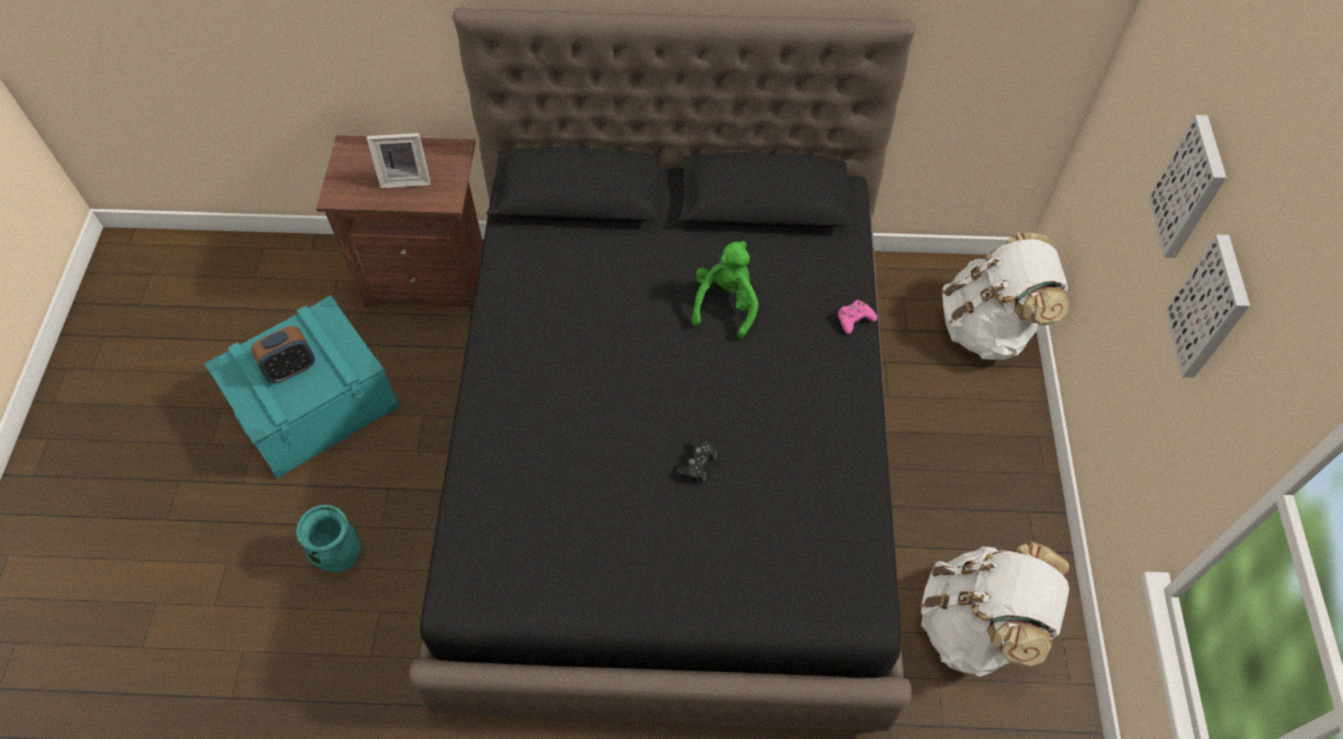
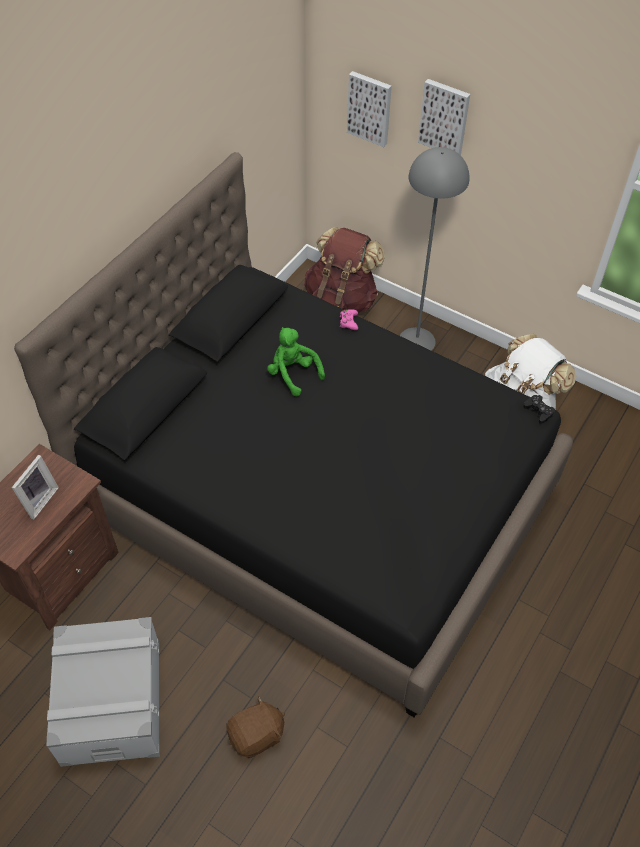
camera: 60 degrees left, 5 degrees down
(291, 369) = (102, 681): alarm clock -> none
(314, 403) = (111, 702): turquoise storage box -> grey storage box
(341, 556) = (257, 735): turquoise vase -> brown plush toy
(697, 464) = (395, 442): black game controller -> black game controller (538, 411)
(988, 327) = (342, 300): white backpack -> brown backpack
(995, 445) = (417, 340): none -> grey floor lamp
(1211, 308) = (511, 154): picture -> picture (370, 108)

